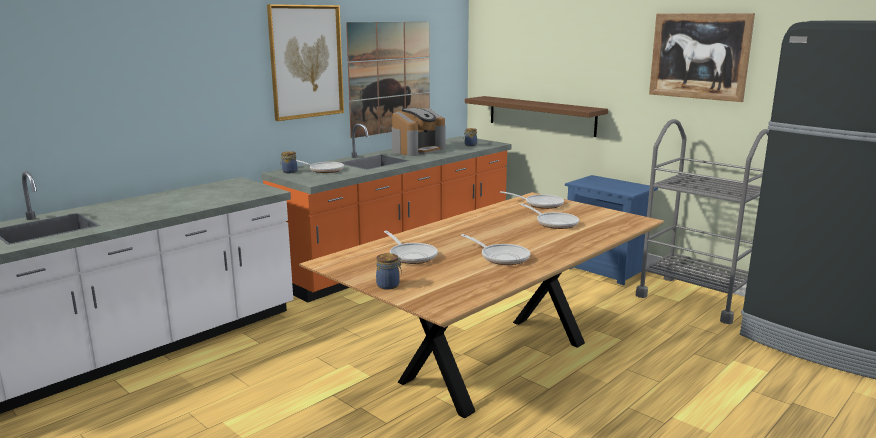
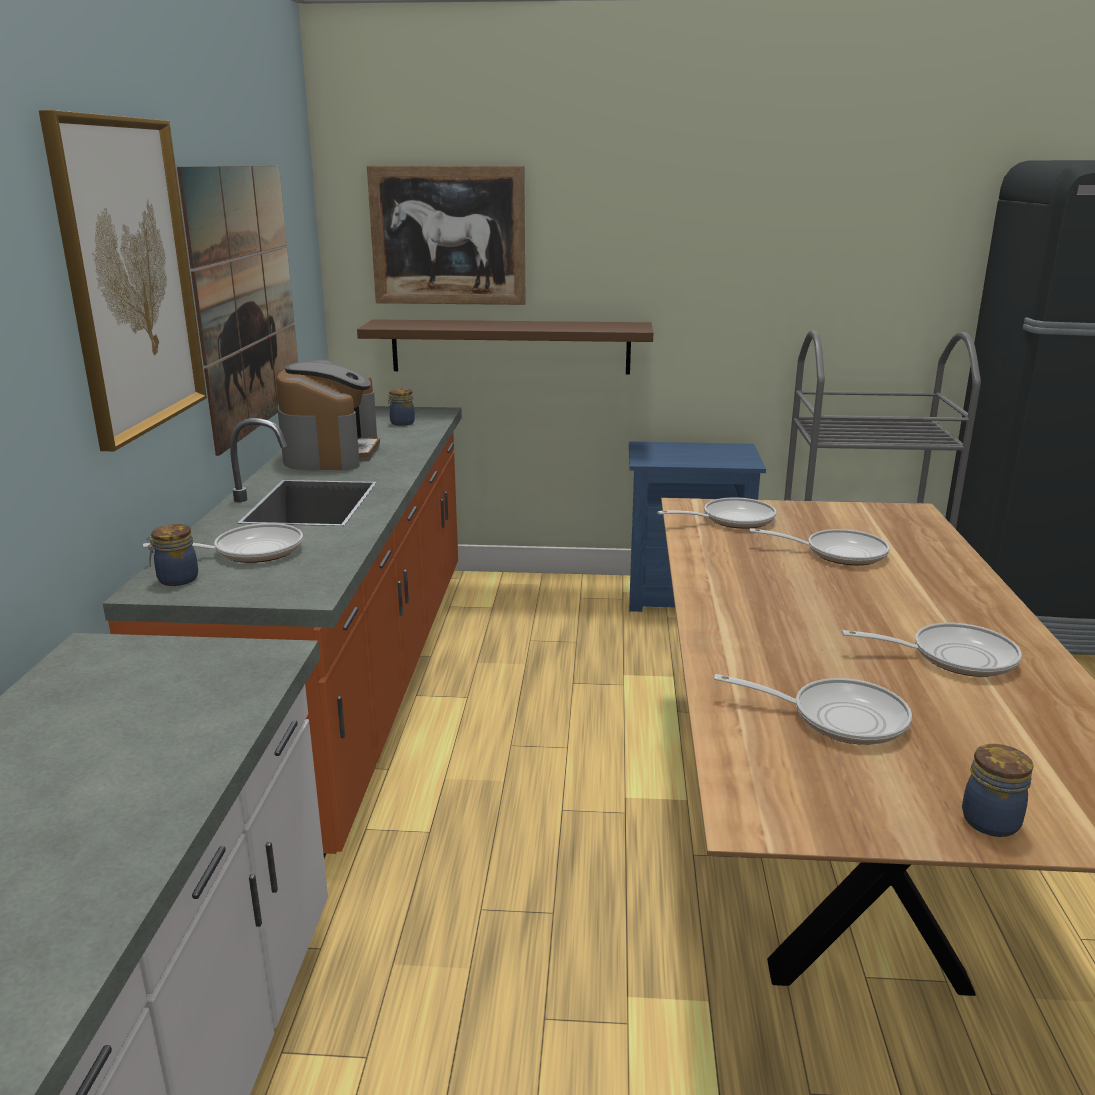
camera: 40 degrees left, 5 degrees up
(699, 56) = (815, 222): picture -> picture (448, 236)

